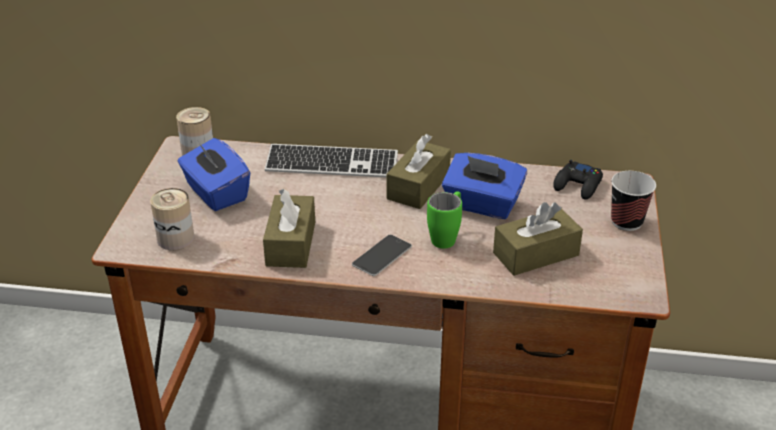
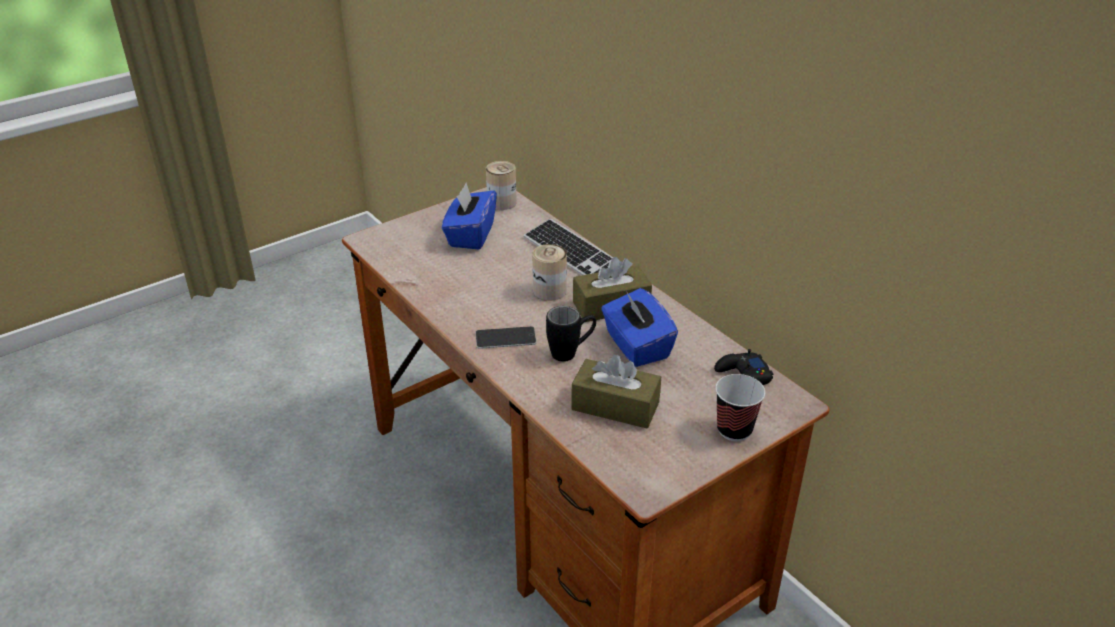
camera: 45 degrees right, 0 degrees up
(175, 238) = (402, 251): can -> can (549, 291)
(291, 243) = (462, 294): brown tissue box -> none
(446, 236) = (571, 352): green mug -> black mug

